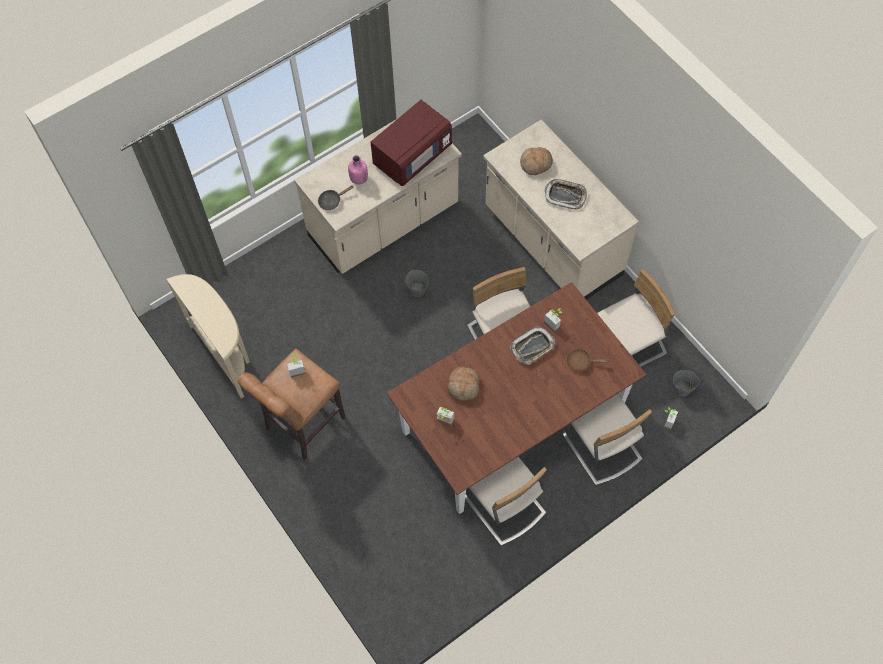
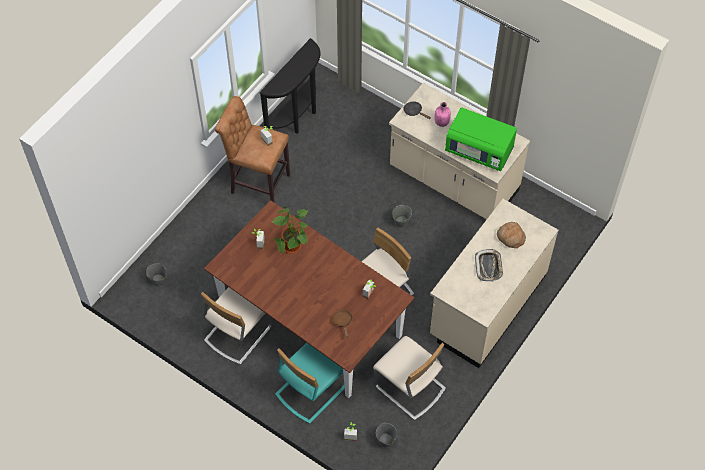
camera: 70 degrees right, 5 degrees down
(225, 354) = (297, 117): beige console table -> black console table
(398, 578) = (158, 280): none -> grey bucket
(412, 156) = (479, 150): red microwave -> green microwave
(463, 386) = (293, 247): bread -> potted plant
(532, 347) = (343, 284): tray -> none
(600, 447) = (310, 390): beige chair -> turquoise chair

